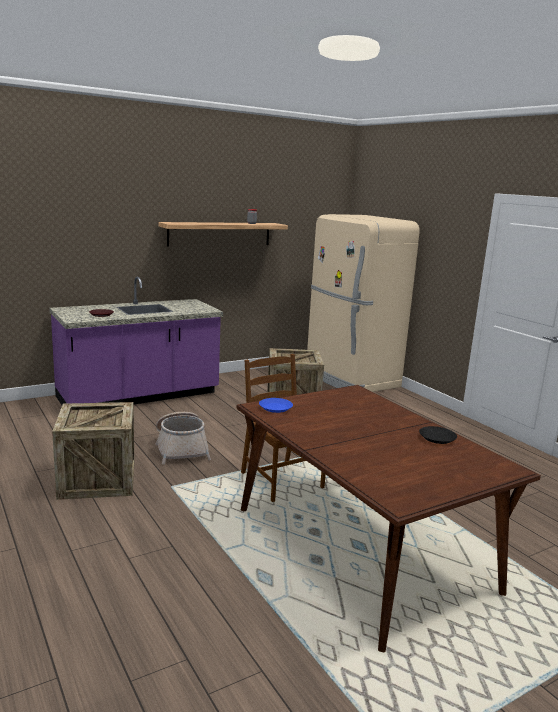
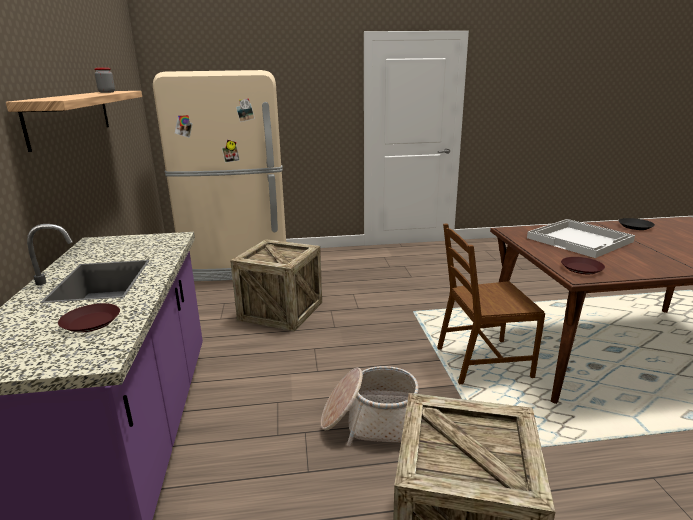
camera: 65 degrees left, 5 degrees up
(275, 408) = (581, 269): blue plate -> brown plate
(356, 412) = (580, 240): none -> white tray

